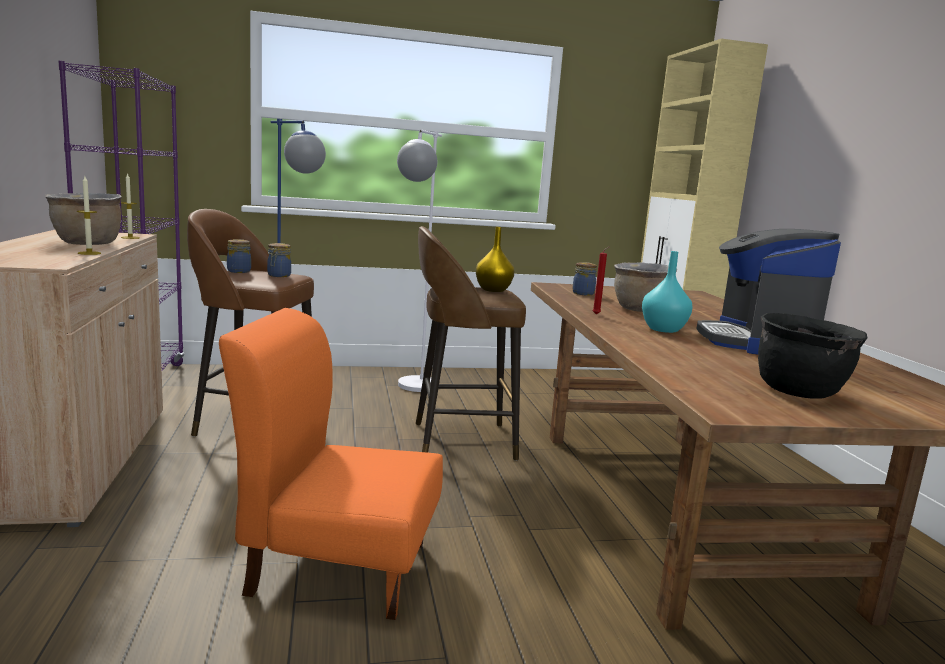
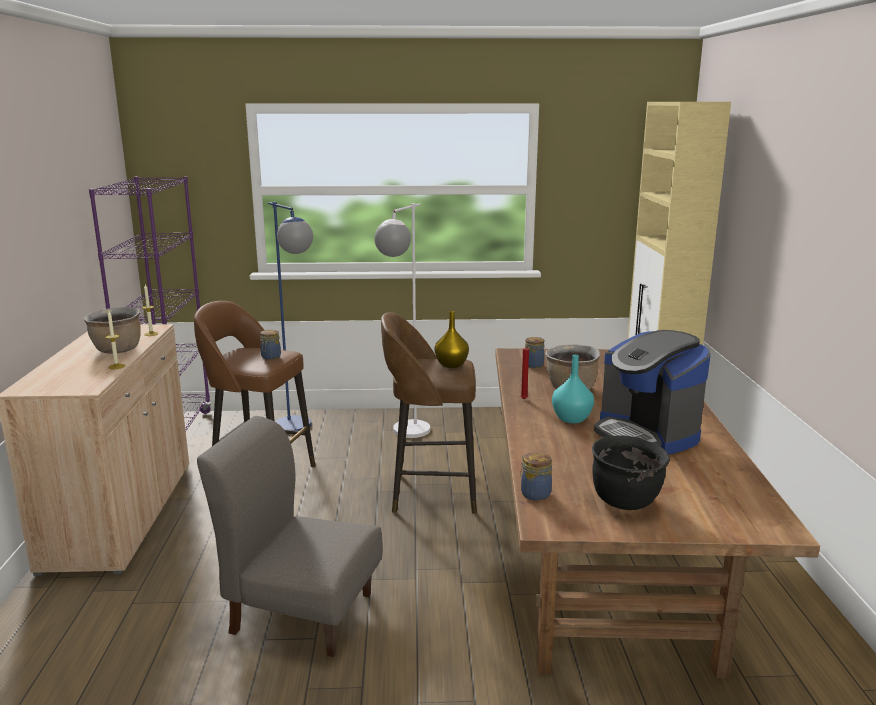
camera: 10 degrees right, 5 degrees up
(238, 271) = (239, 353): jar -> jar (534, 494)
(338, 566) = (301, 612): orange chair -> grey chair
(756, 342) = (646, 434): coffee machine -> coffee machine turned 45 degrees counterclockwise

